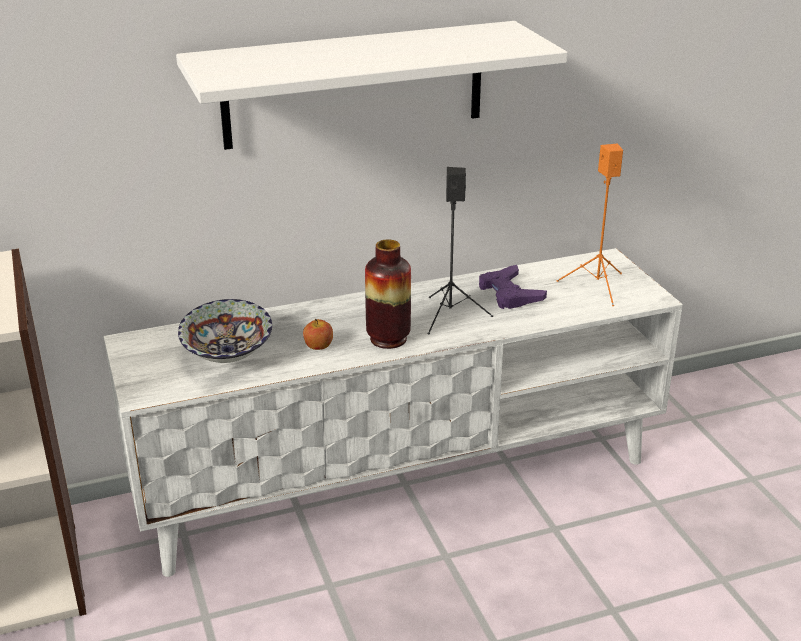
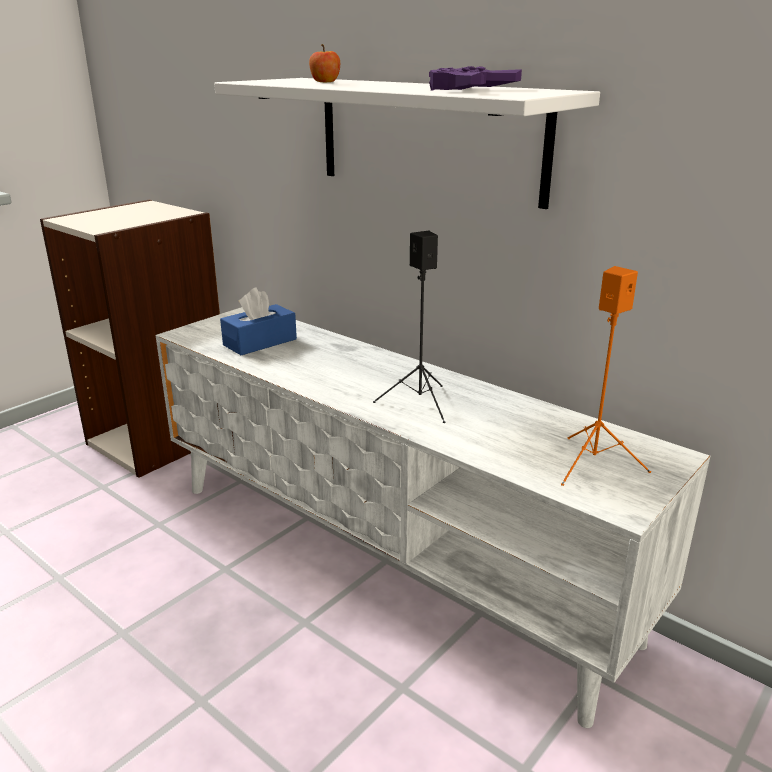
camera: 60 degrees right, 5 degrees down
(229, 354) = (260, 342): bowl -> blue tissue box
(318, 346) = (303, 366): apple -> apple (325, 82)
(388, 339) = (344, 388): vase -> none
(509, 293) = (502, 420): purple game controller -> purple game controller (471, 89)

